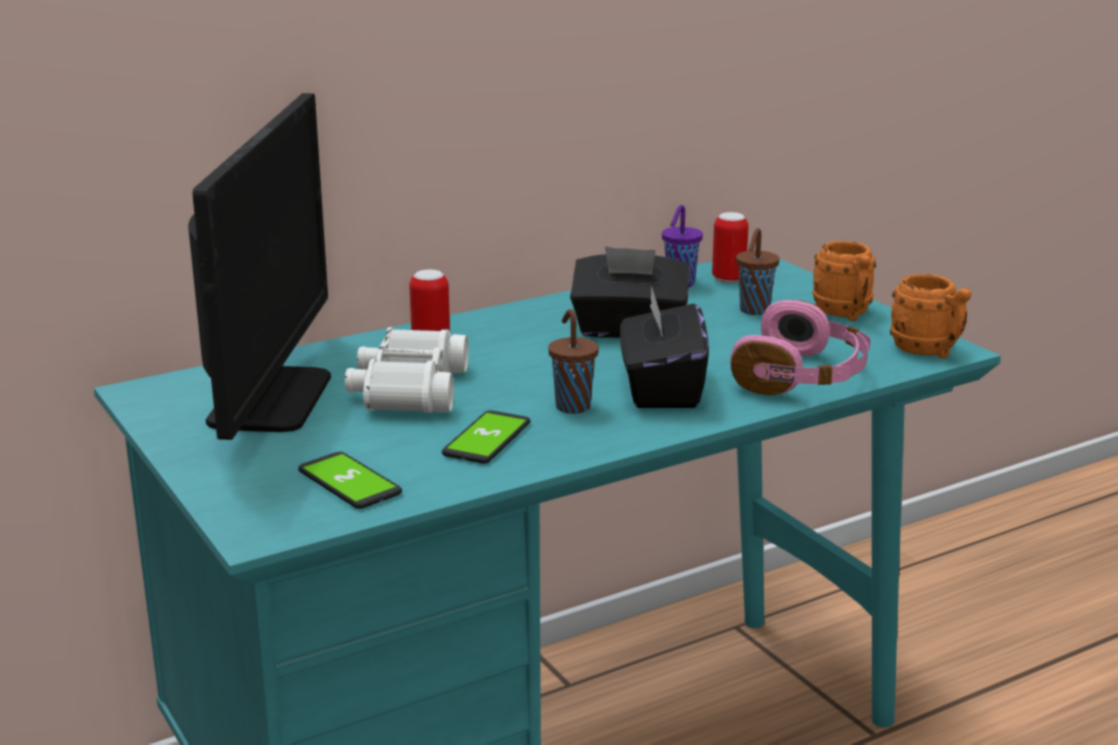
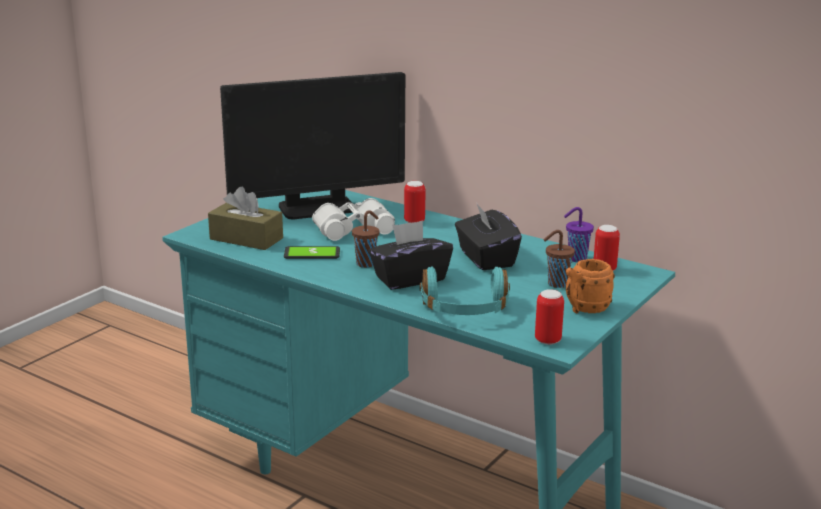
camera: 65 degrees right, 0 degrees up
(349, 482) = (246, 239): phone -> brown tissue box
(803, 377) = (465, 310): pink headphones -> turquoise headphones
(929, 352) = (547, 340): orange mug -> can

